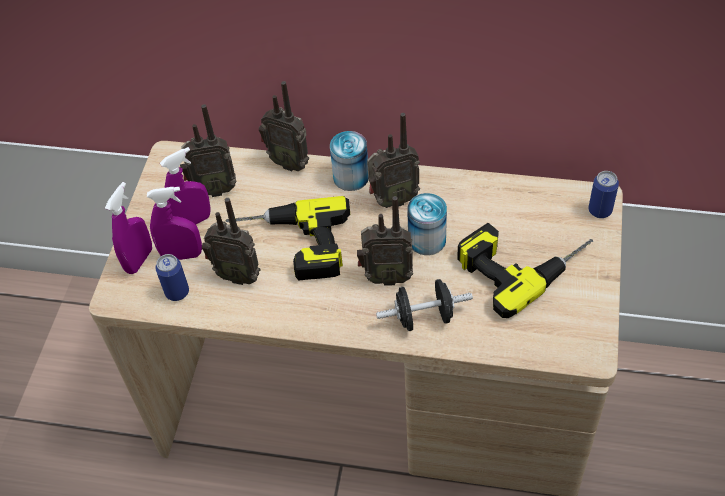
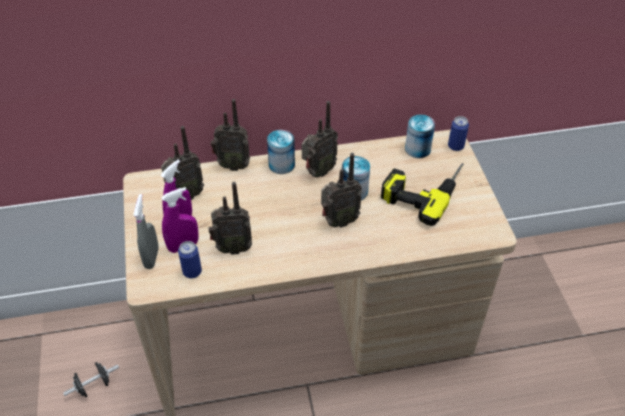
camera: 25 degrees left, 5 degrees down
(139, 260) = (151, 258): purple spray bottle -> grey spray bottle
(290, 246) = (261, 219): power drill -> none
(424, 317) = (377, 240): black dumbbell -> black dumbbell (94, 386)
(543, 201) = (417, 149): none -> can

